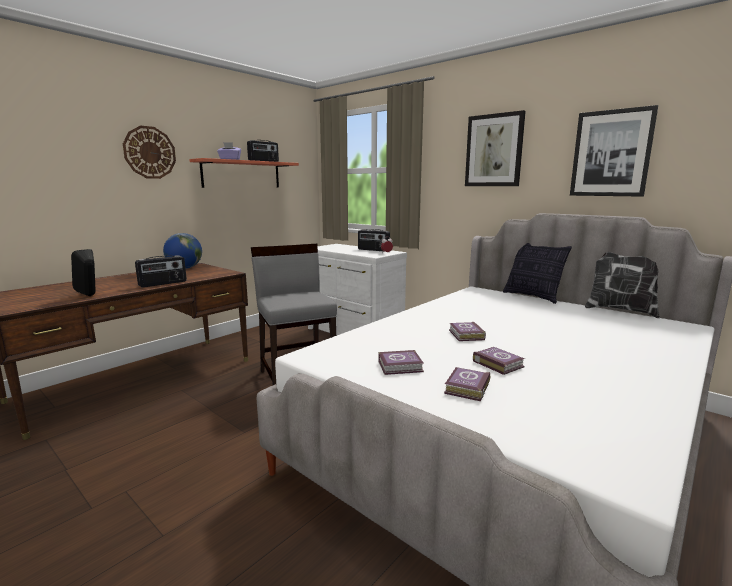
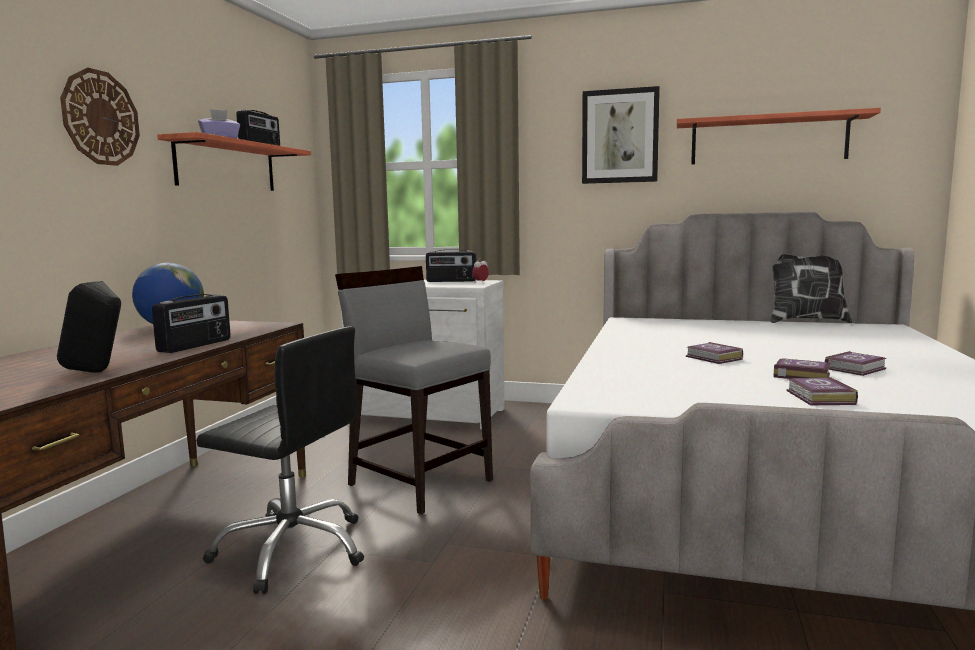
camera: 25 degrees left, 5 degrees down
(192, 404) = (292, 549): none -> black office chair
(401, 366) = (716, 392): book -> book (856, 368)
(532, 297) = (700, 319): pillow -> none
(611, 153) = (768, 140): picture -> shelf

